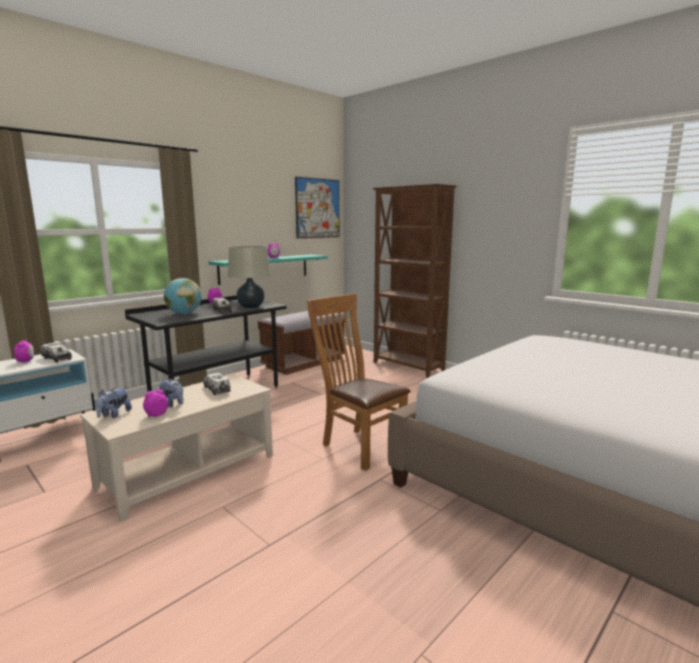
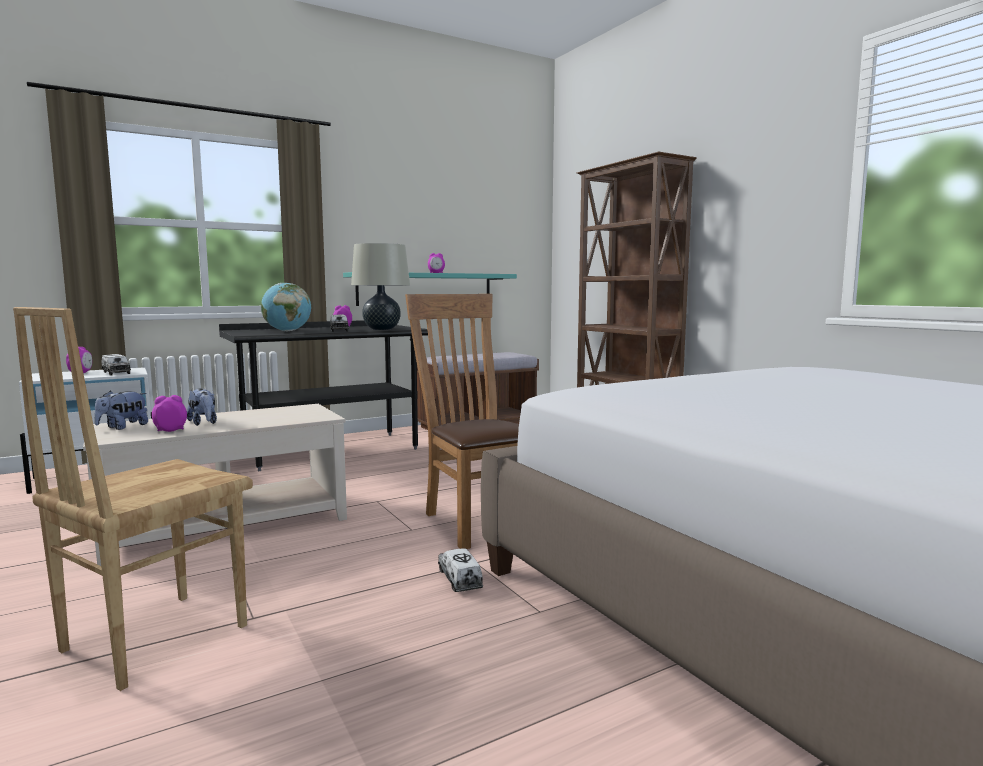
camera: 15 degrees right, 5 degrees down
(213, 572) = (153, 638): none -> brown chair
(216, 389) = (275, 414): toy truck -> toy truck (459, 579)
(318, 208) = (510, 211): picture -> none

